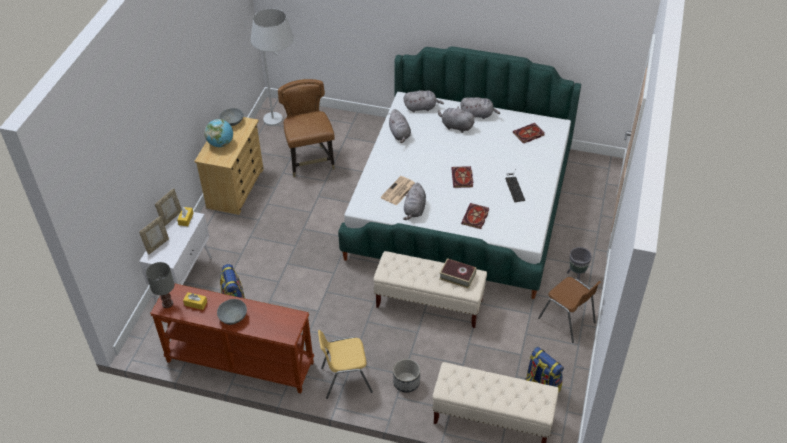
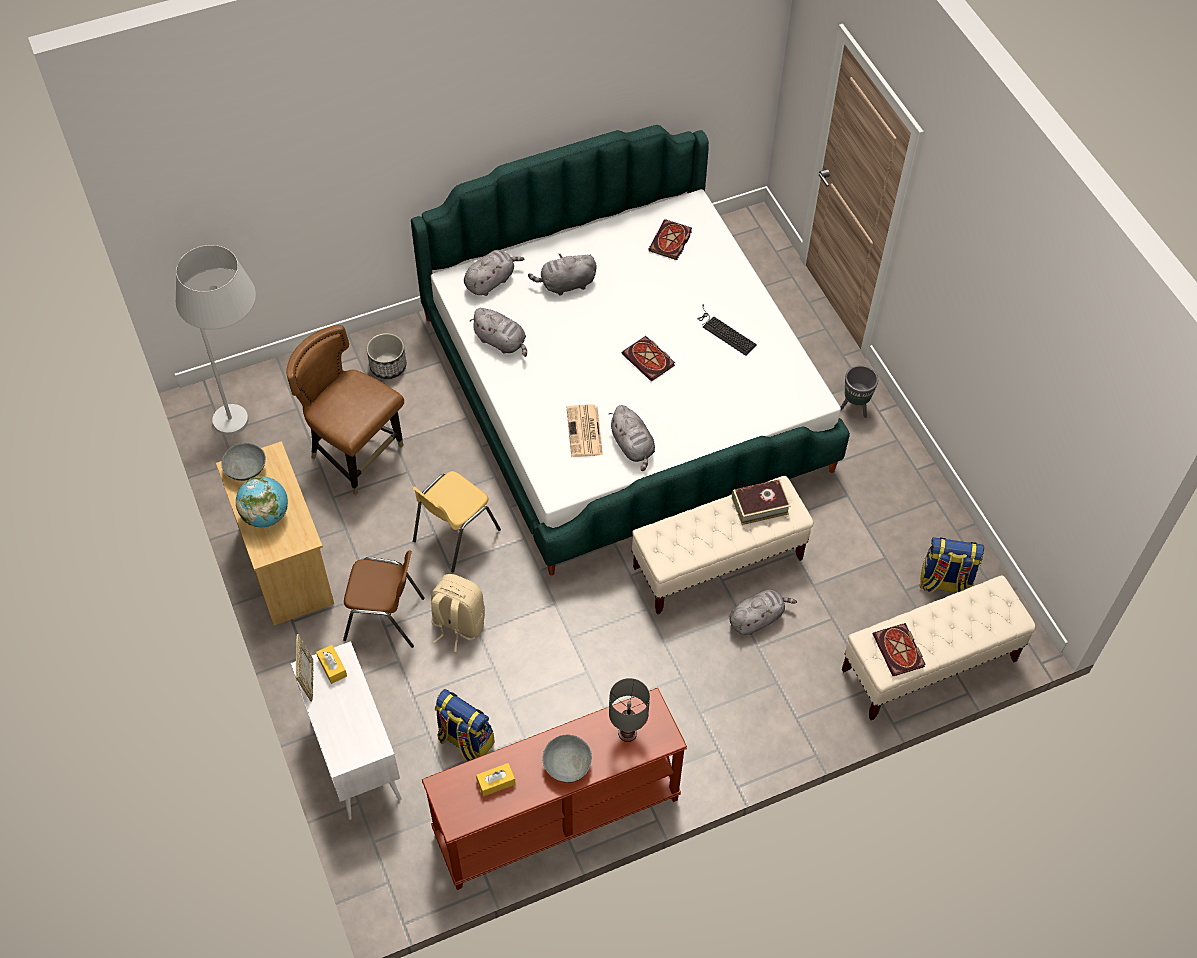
camera: 40 degrees left, 10 degrees up
(157, 245) = (333, 736): picture frame -> none
(167, 304) = (456, 811): grey table lamp -> grey table lamp (627, 734)
(281, 255) = (457, 624): none -> beige backpack
(345, 379) = (714, 740): yellow chair -> yellow chair (455, 535)
(406, 382) = (790, 690): planter -> planter (388, 366)
(475, 217) = (719, 408): book -> book (900, 651)
(478, 114) = (578, 248): grey plush toy -> grey plush toy (757, 618)
(567, 321) = (897, 476): brown chair -> brown chair (385, 618)

